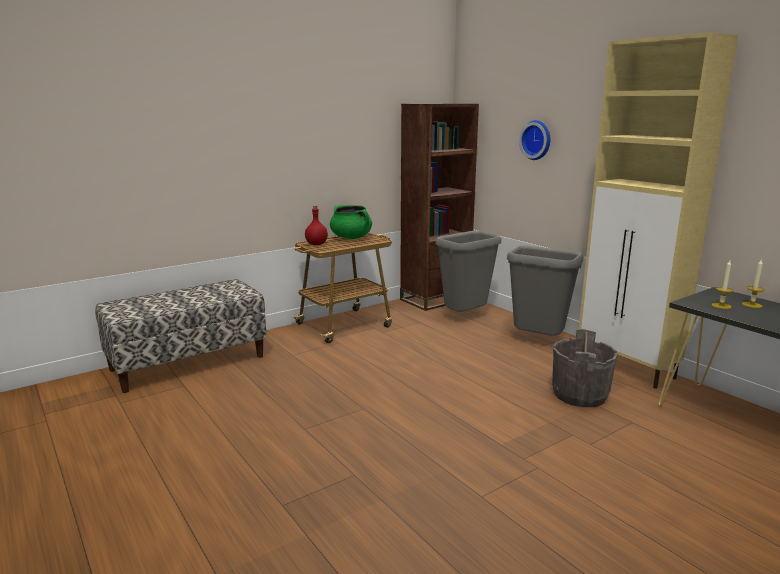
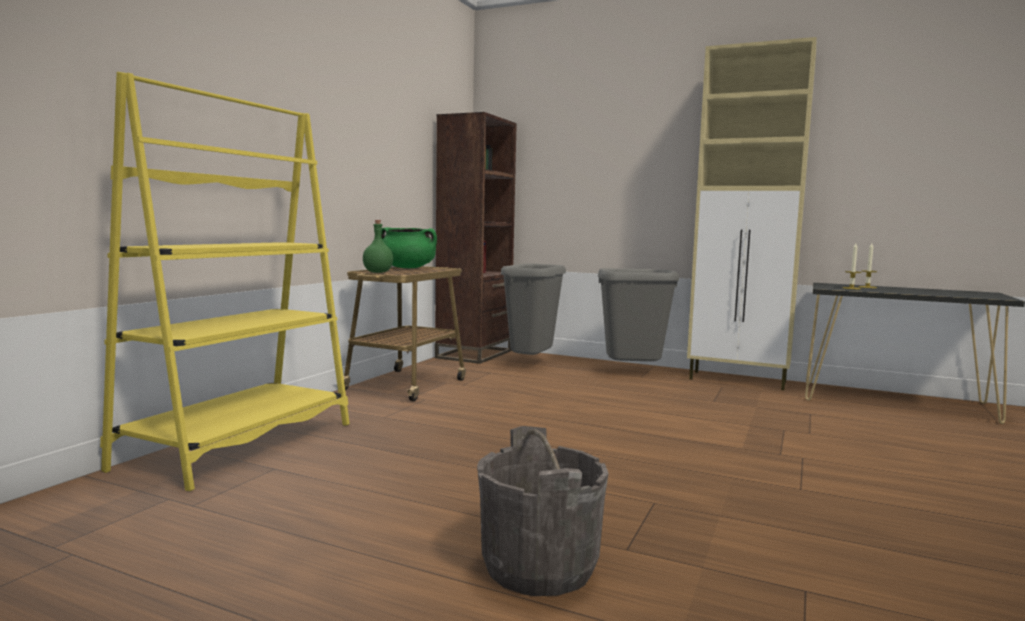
camera: 30 degrees left, 10 degrees down
(188, 363) = (240, 445): bench -> yellow bookcase
(316, 244) = (377, 272): red bottle -> green bottle
(537, 140) = (595, 159): wall clock -> none
(580, 395) = (738, 403): grey bucket -> grey bucket (540, 567)

